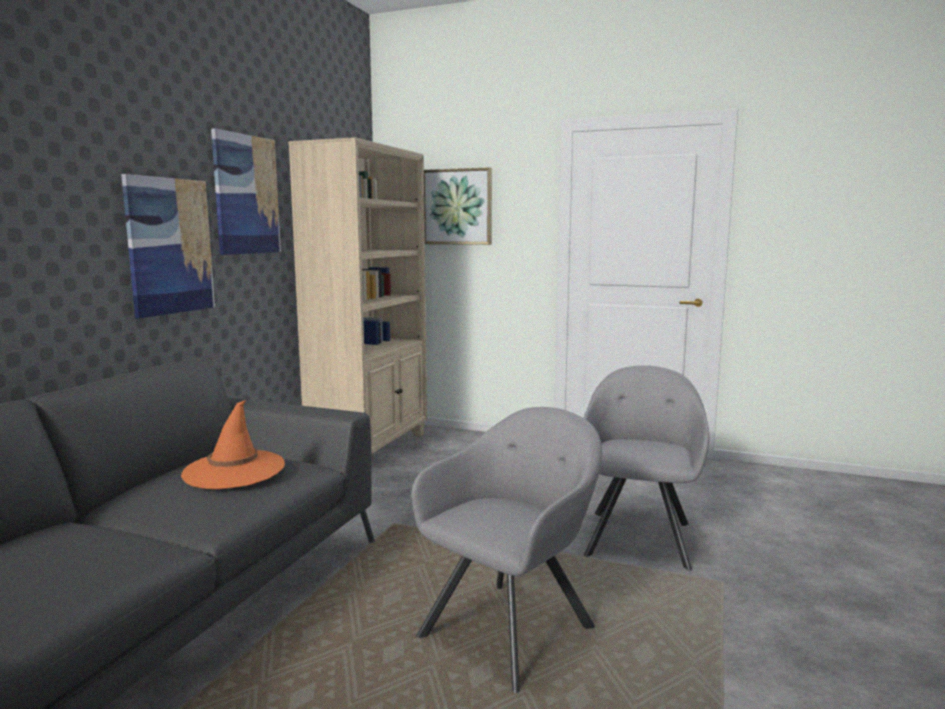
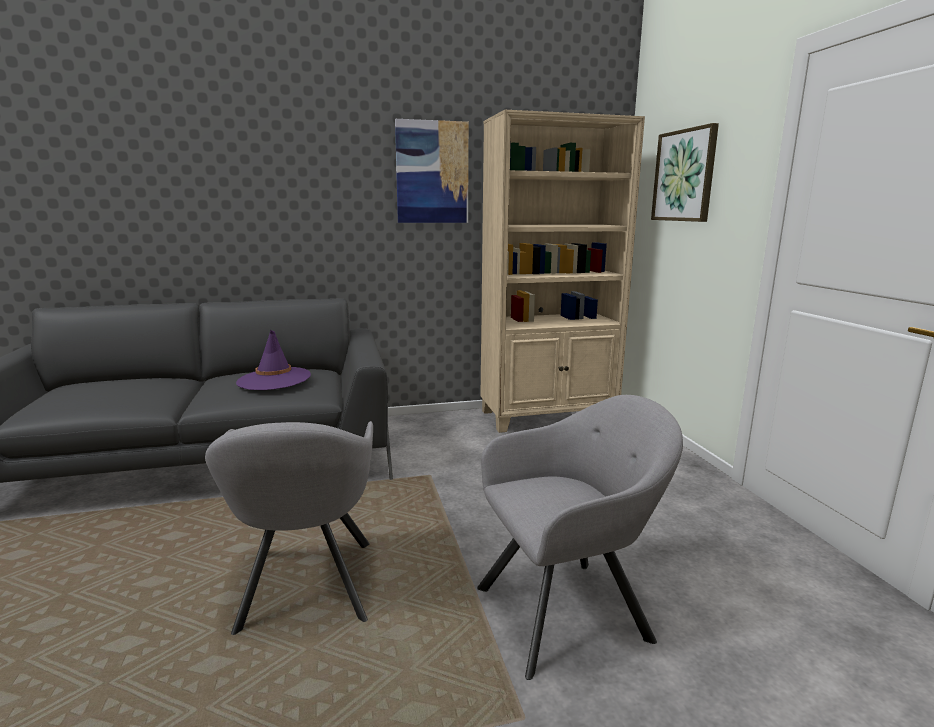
camera: 55 degrees right, 5 degrees up
(169, 246) = (346, 214): picture -> none
(234, 470) = (274, 379): orange hat -> purple hat
(512, 628) = (307, 589): grey armchair -> grey armchair turned 75 degrees clockwise

